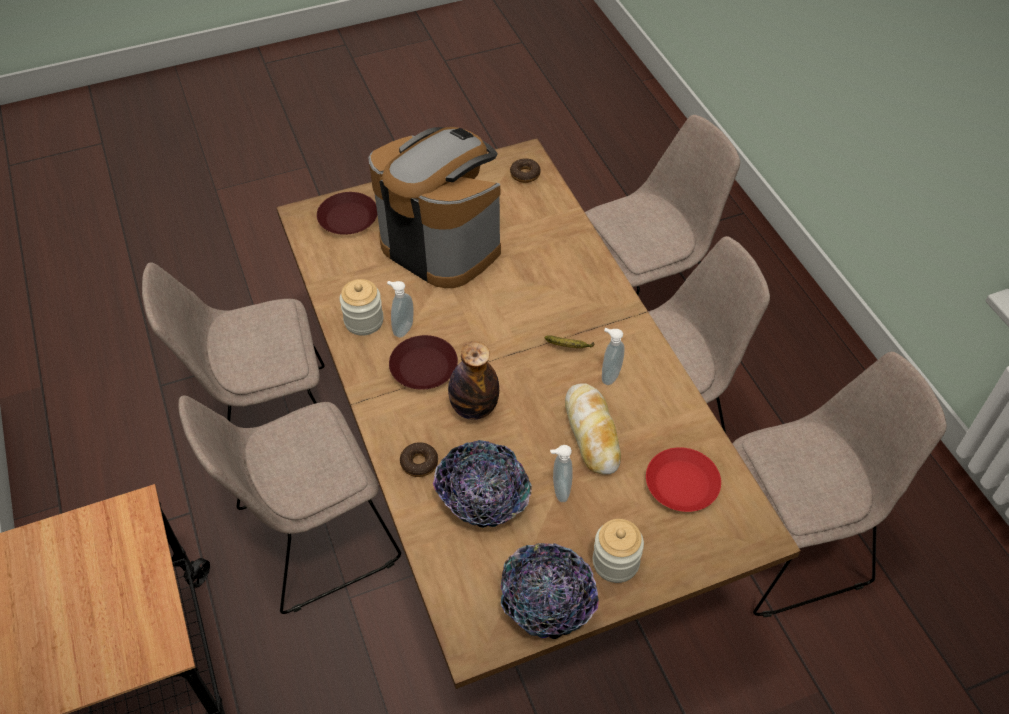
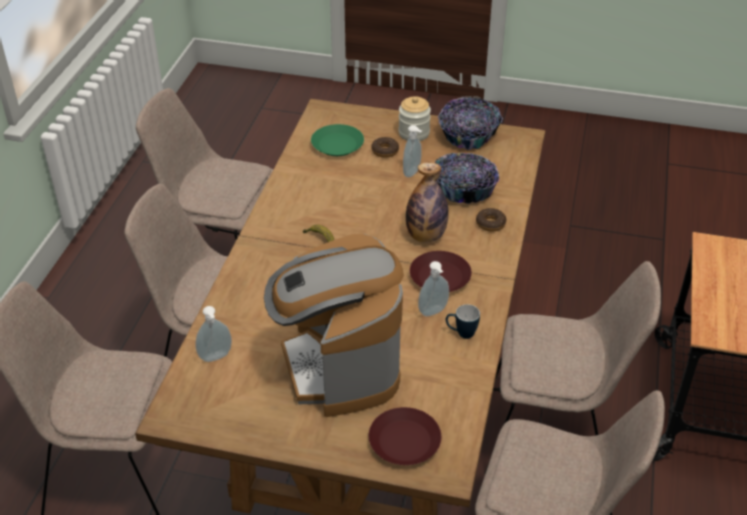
camera: 145 degrees left, 10 degrees down
(364, 321) = (461, 333): jar -> mug
(525, 174) = (194, 396): donut -> donut (385, 151)
(592, 433) = (362, 189): bread -> none
(609, 375) = (314, 211): soap dispenser -> soap dispenser (216, 358)
(681, 485) = (338, 145): red plate -> green plate

